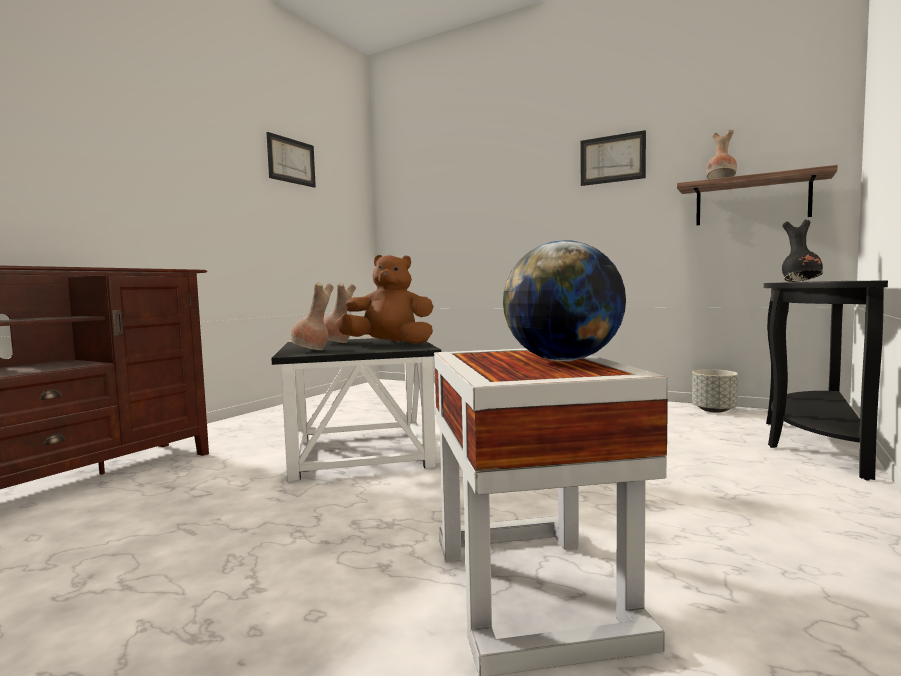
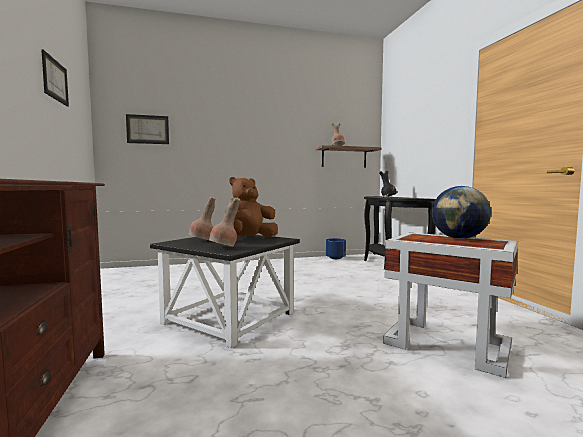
camera: 45 degrees left, 0 degrees up
(612, 159) = (281, 125): picture -> picture (148, 129)
(714, 410) = (335, 258): grey planter -> blue planter

